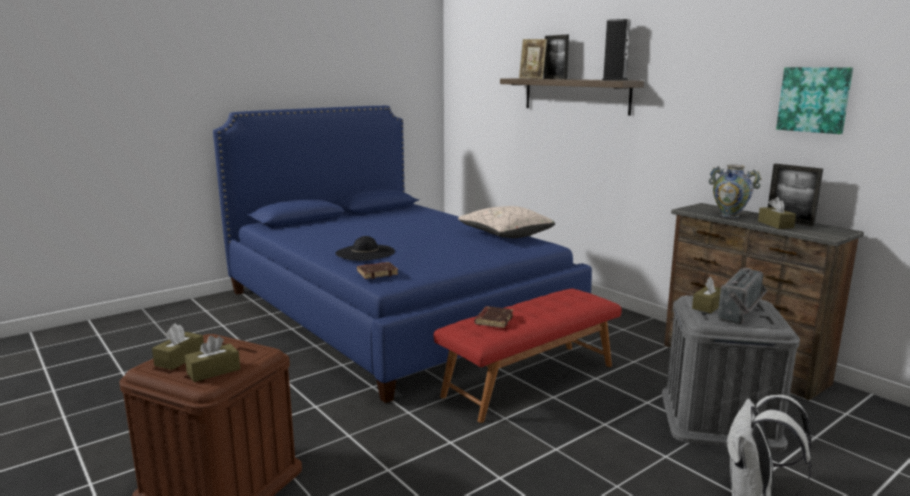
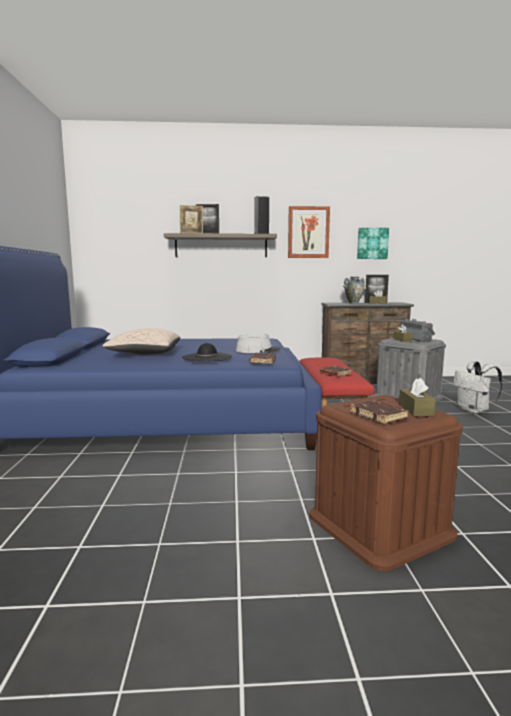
camera: 55 degrees left, 5 degrees down
(180, 359) = (379, 415): brown tissue box -> brown book
(443, 259) = (258, 350): none -> grey hat
(505, 235) = (229, 339): beige pillow -> beige pillow (144, 354)
(695, 76) = (308, 232): none -> picture

